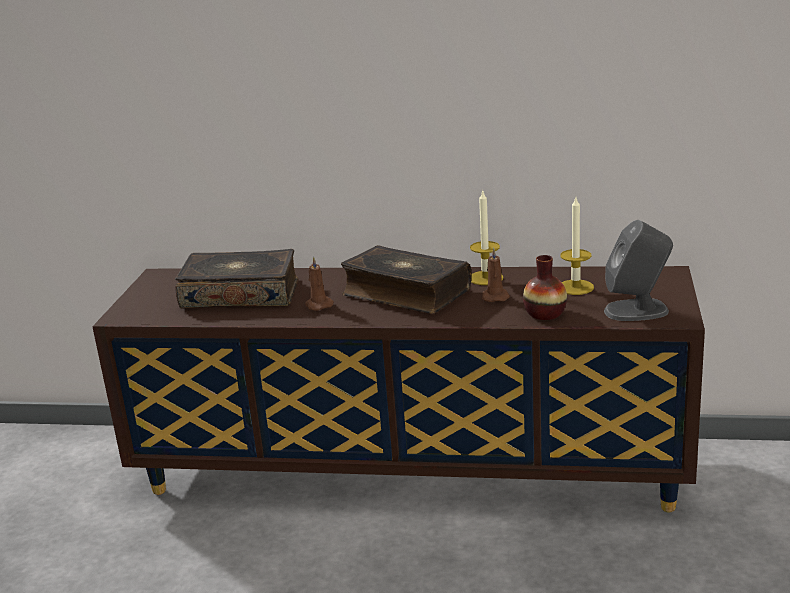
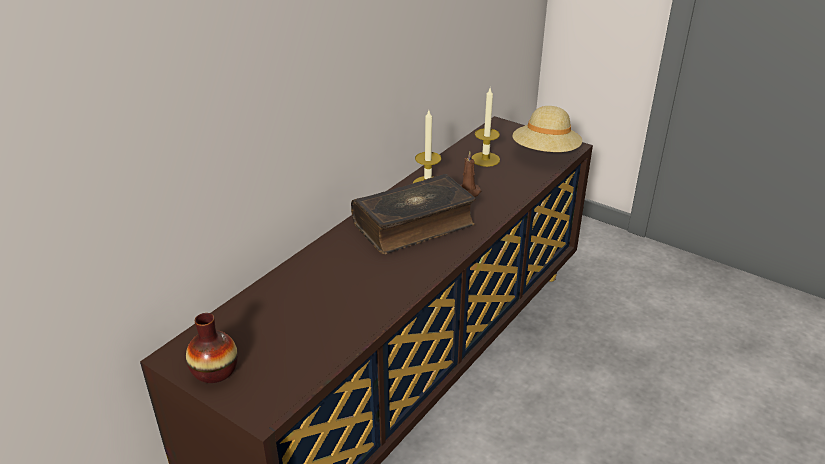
camera: 65 degrees left, 10 degrees up
(240, 294) = (306, 310): book -> none
(318, 305) = (388, 273): brown candle -> none
(545, 313) = (517, 183): vase -> vase (215, 371)
(637, 310) = (545, 153): grey speaker -> beige hat

